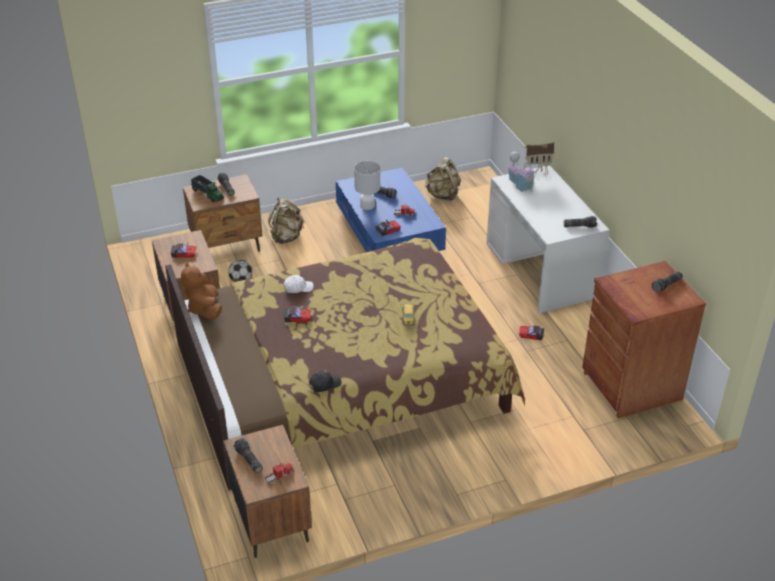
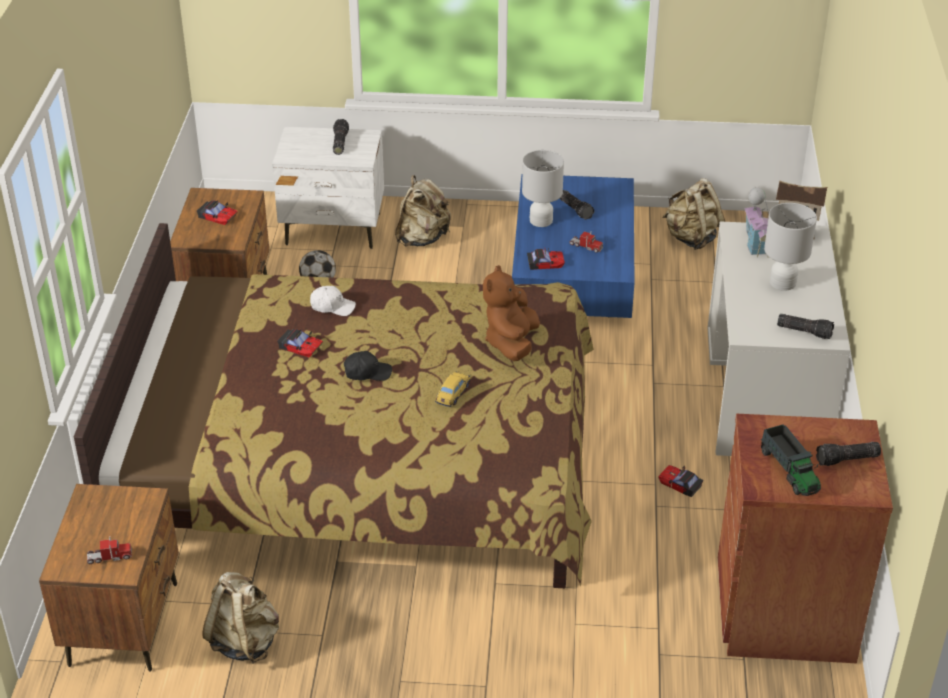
camera: 25 degrees right, 0 degrees up
(205, 309) = (193, 300): brown plush toy -> brown plush toy (511, 343)
(208, 194) = (309, 145): toy truck -> toy truck (789, 470)
(227, 246) = (333, 229): brown nightstand -> white nightstand
(248, 460) = (87, 521): flashlight -> none
(324, 384) = (266, 452): black cap -> black cap (367, 372)
(352, 504) = (245, 641): none -> beige backpack
(549, 203) = (782, 282): none -> grey table lamp

